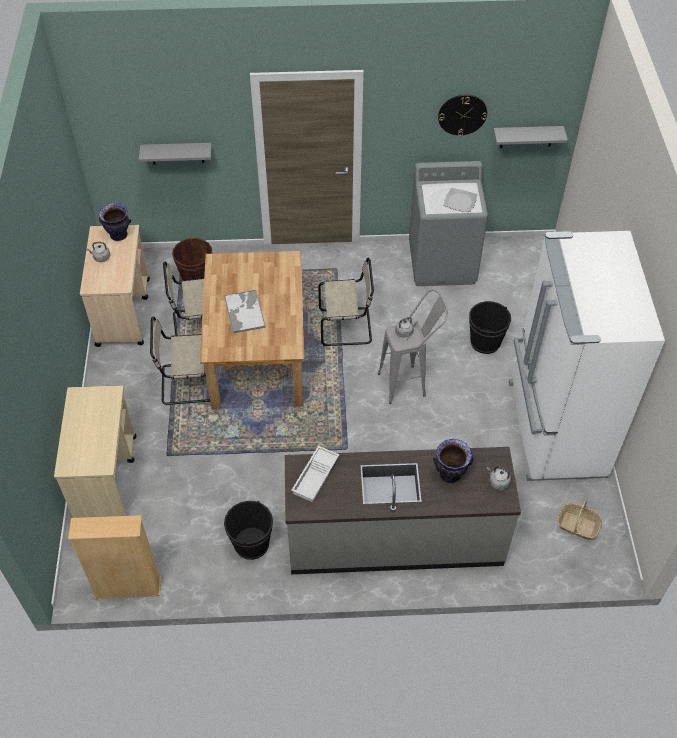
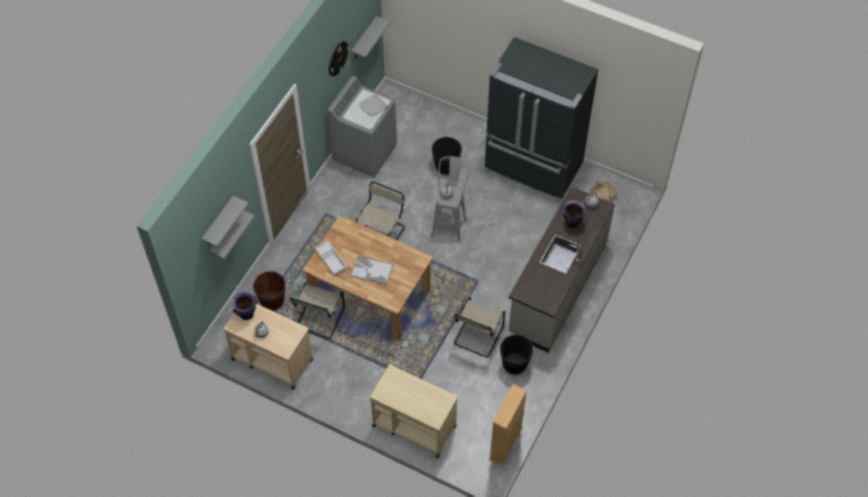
camera: 60 degrees left, 5 degrees up
(166, 124) = (218, 222): none -> grey shelf
(185, 383) = (365, 347): beige chair -> beige chair (477, 337)
(316, 477) = (534, 287): white tray -> white tray (331, 259)
(554, 429) = (533, 169): white fridge -> black fridge

